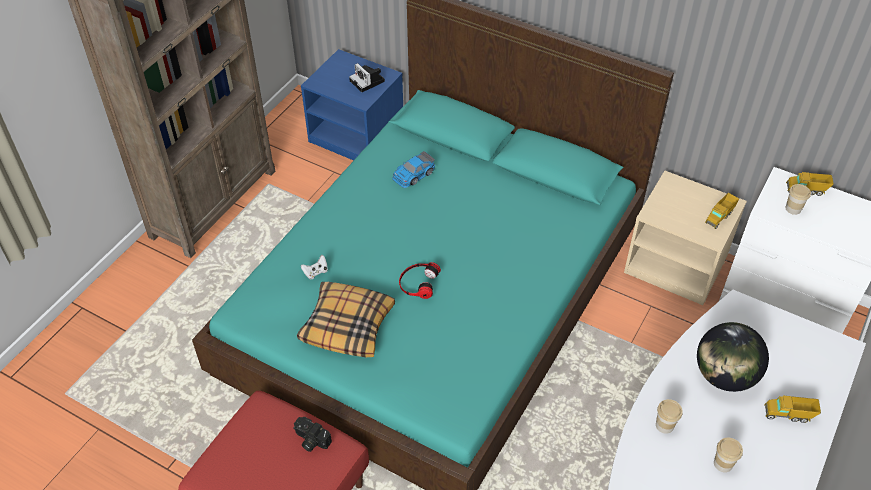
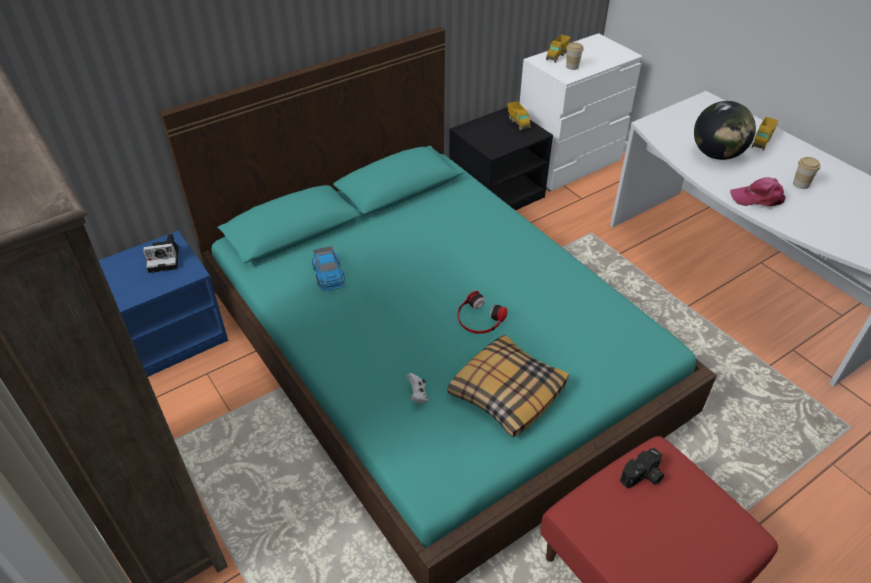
camera: 65 degrees left, 5 degrees down
(664, 425) = (757, 198): cup -> pink cap
(676, 265) = (496, 194): beige nightstand -> black nightstand

